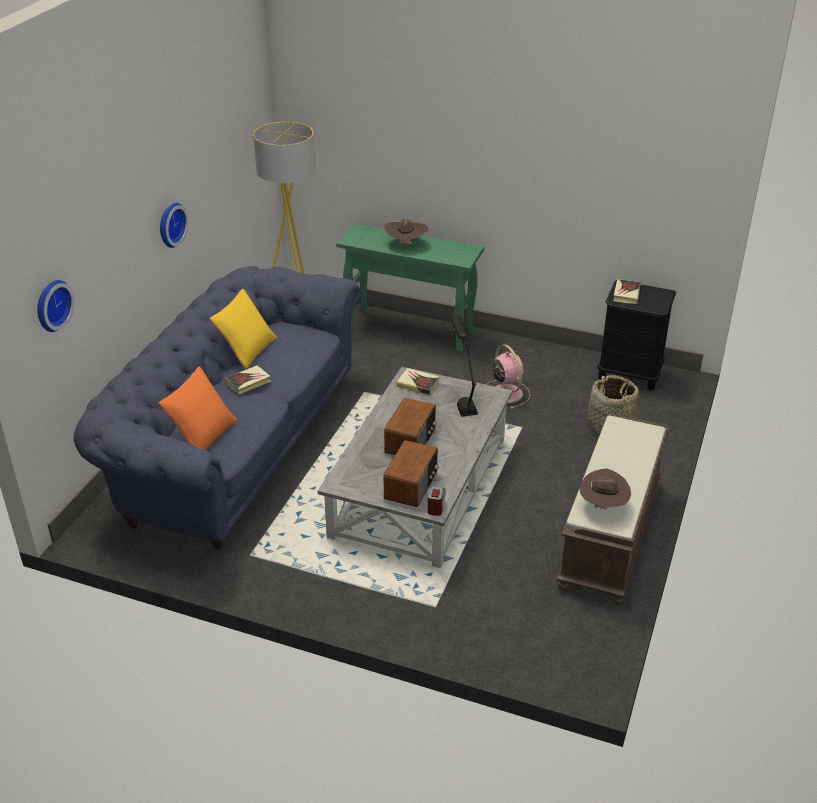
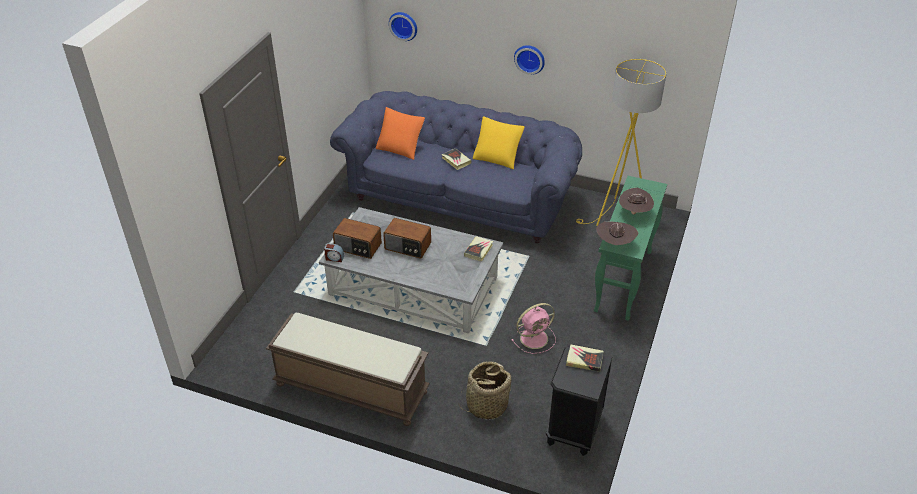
camera: 90 degrees right, 5 degrees up
(462, 398) = (460, 273): black table lamp -> none
(603, 506) = (308, 332): brown hat -> brown hat (615, 244)

